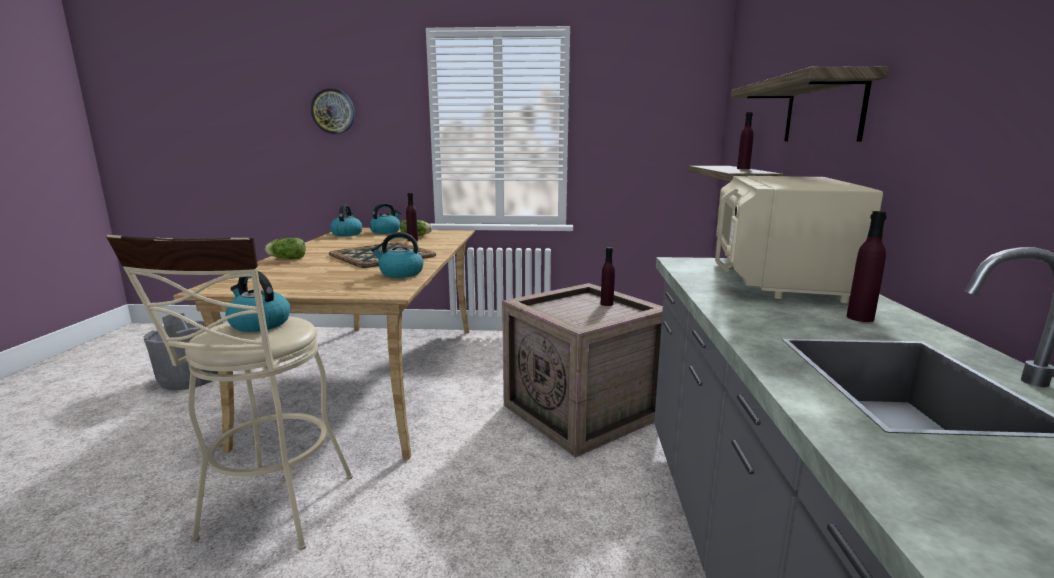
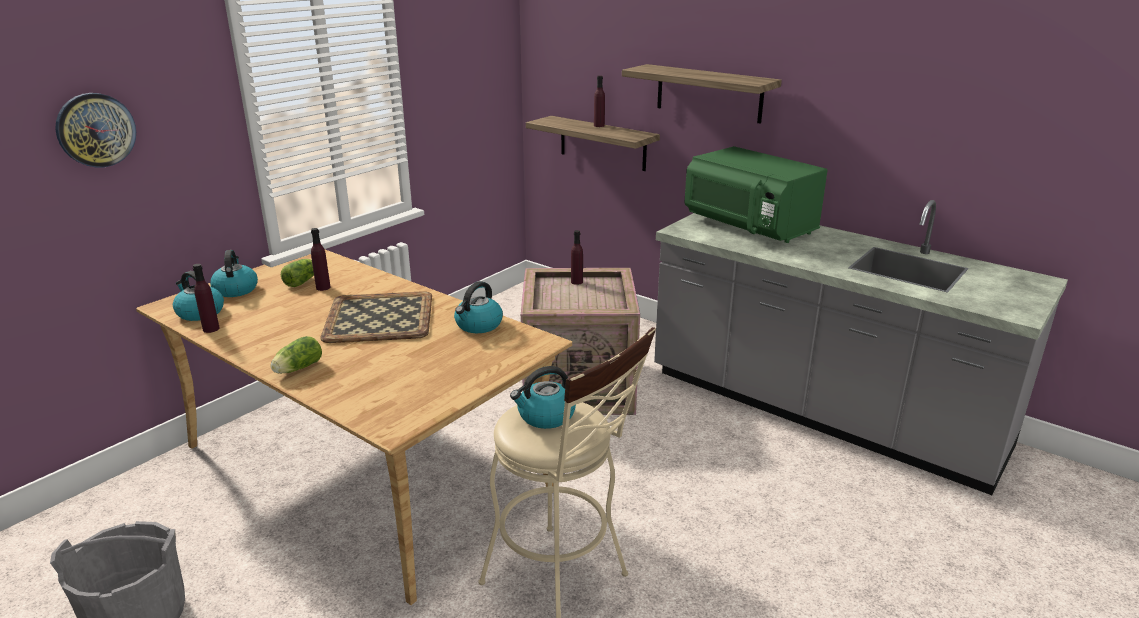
camera: 55 degrees left, 10 degrees up
(775, 278) = (749, 227): beige microwave -> green microwave
(860, 318) = (834, 242): purple bottle -> purple bottle (211, 329)

